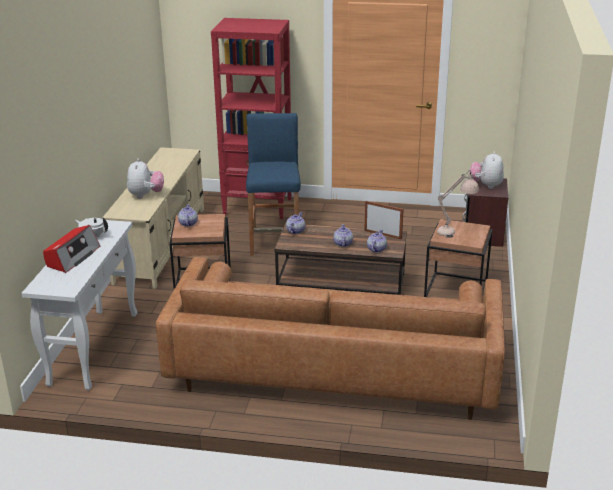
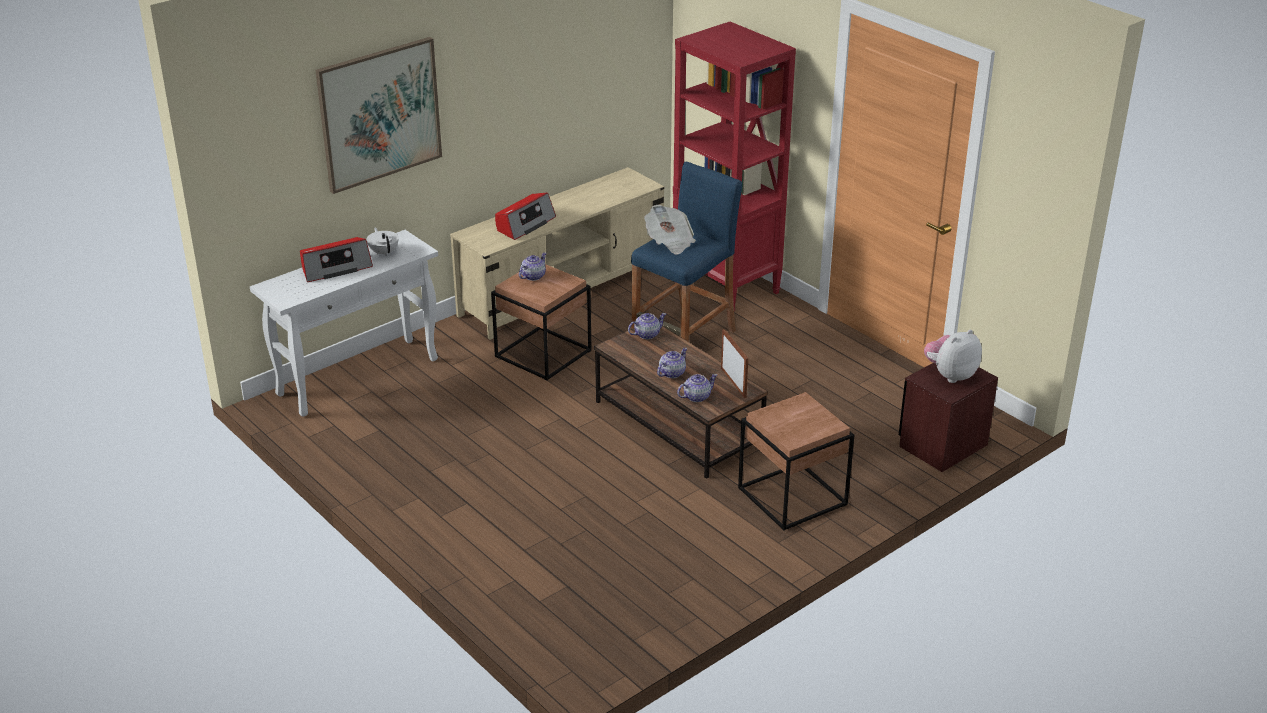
camera: 40 degrees right, 5 degrees up
(61, 122) = (379, 114): none -> picture
(146, 195) = (525, 224): plush toy -> radio
(265, 169) = (669, 242): none -> newspaper
(334, 370) = (529, 515): brown sofa -> none
(455, 231) = (795, 415): beige table lamp -> none

